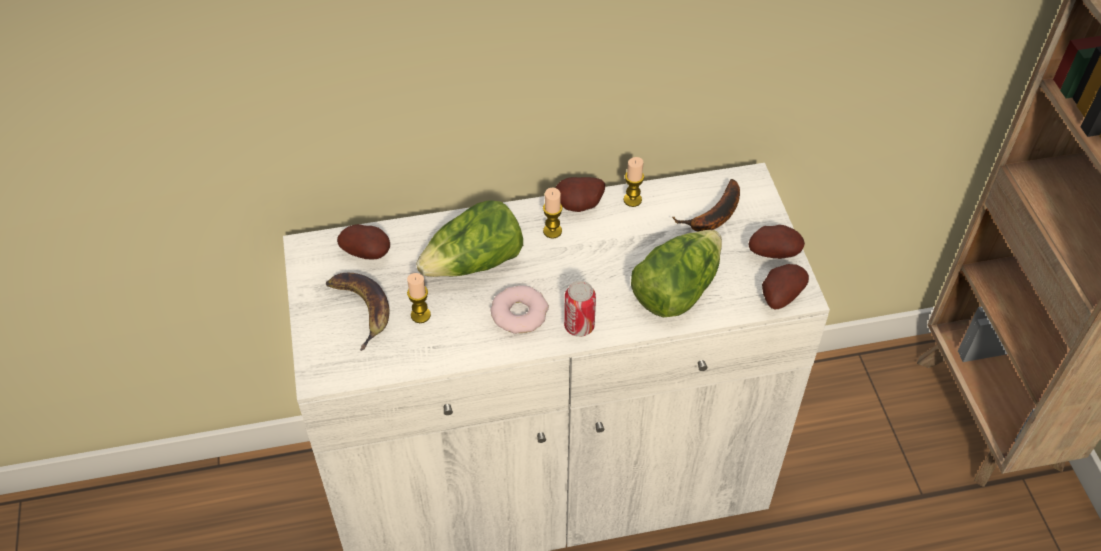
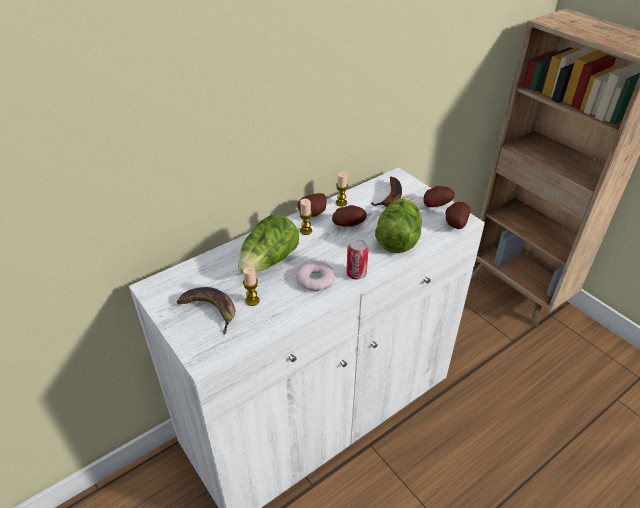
camera: 25 degrees left, 10 degrees down
(368, 253) = (195, 277): potato -> potato (349, 224)

